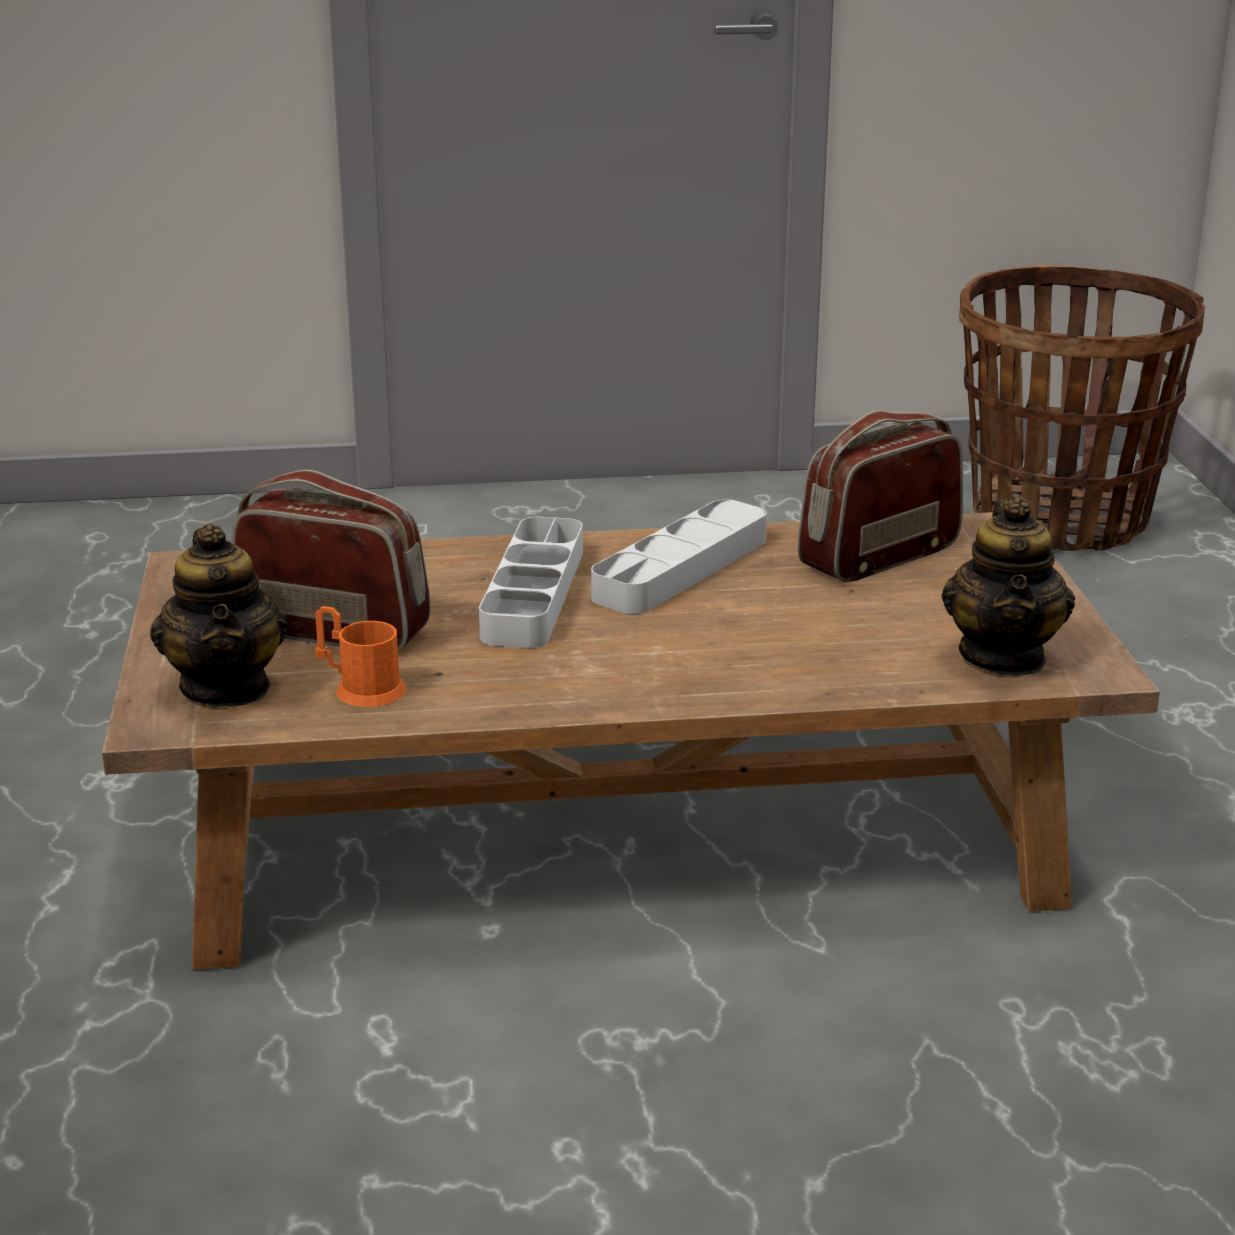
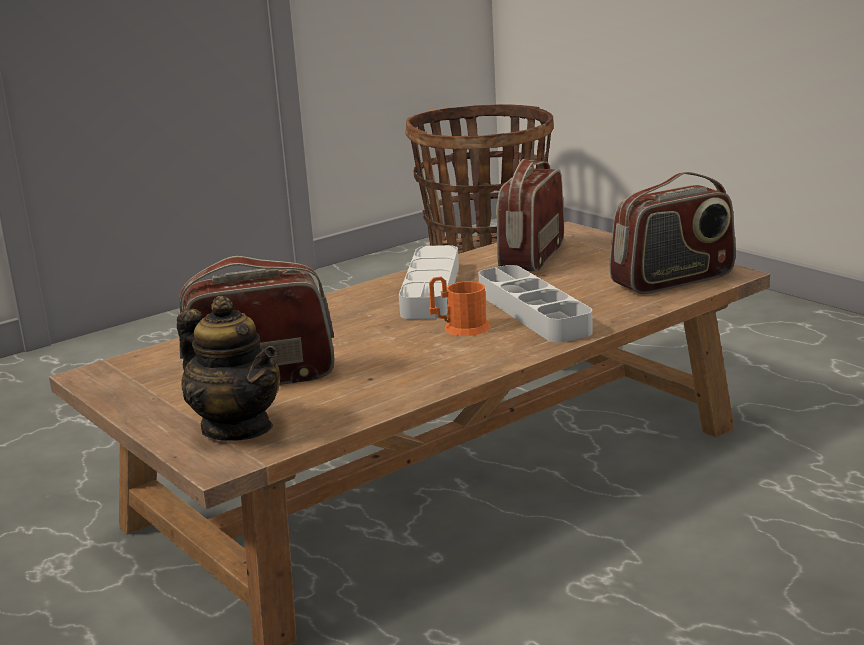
camera: 30 degrees left, 5 degrees down
(361, 688) = (333, 400): orange mug -> orange mug (460, 328)
(533, 593) = (362, 324): grey tray -> grey tray (533, 312)
(1003, 657) = (673, 280): teapot -> radio

